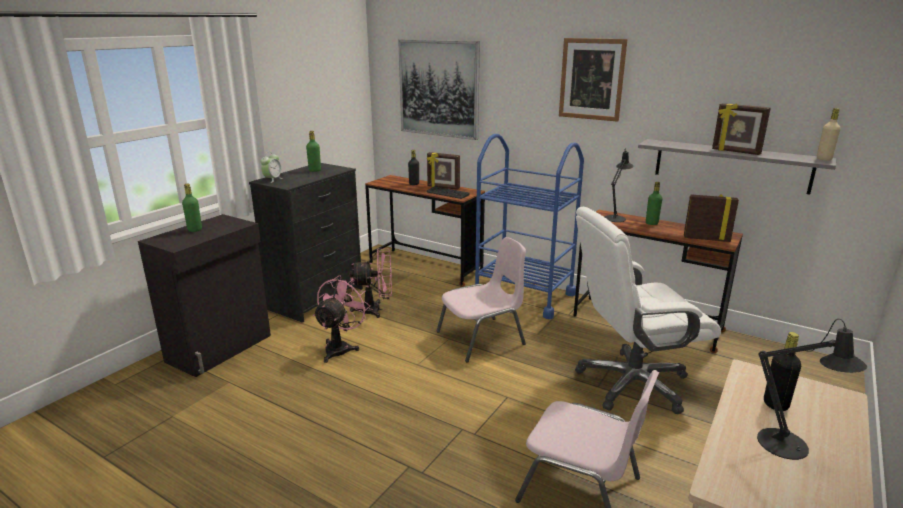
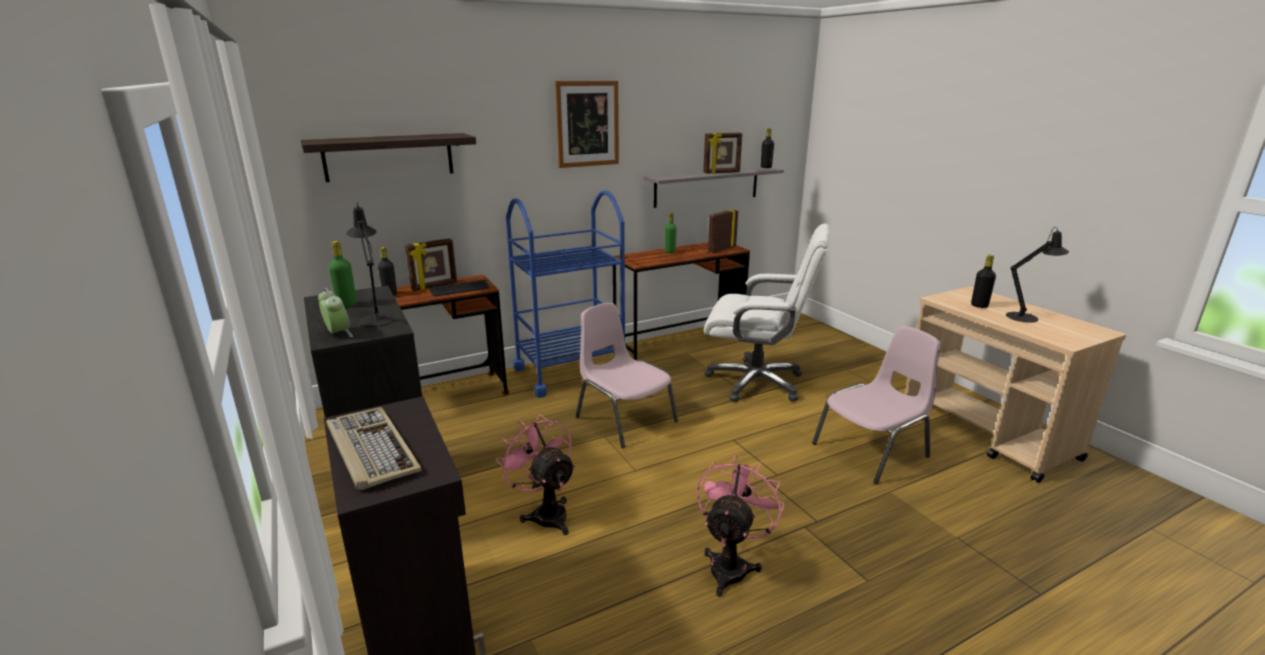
camera: 60 degrees left, 0 degrees up
(195, 230) = (370, 450): green bottle -> keyboard
(376, 310) = (484, 463): pink fan -> pink fan (731, 564)
(439, 89) = (389, 157): picture -> shelf
(482, 338) = (624, 419): pink chair -> pink chair turned 45 degrees counterclockwise
(615, 217) = (641, 256): black table lamp -> black table lamp (377, 318)
(632, 384) = (757, 382): white office chair -> white office chair turned 90 degrees counterclockwise
(824, 159) = (766, 167): beige bottle -> black bottle

